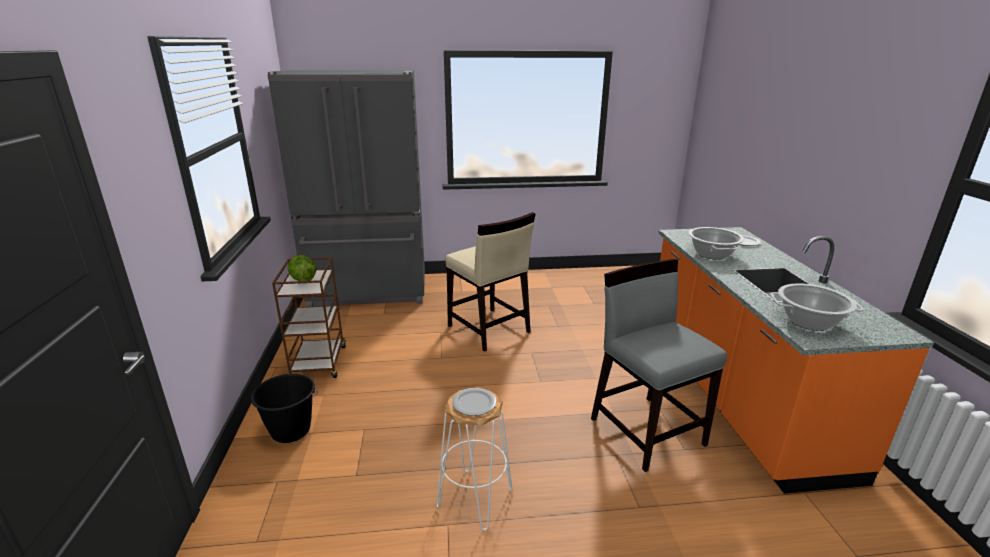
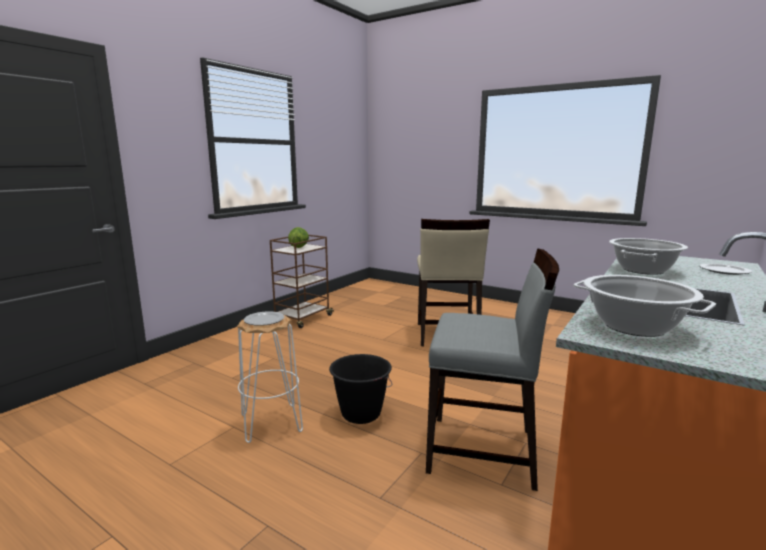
camera: 40 degrees right, 10 degrees down
(290, 431) = (237, 344): black bucket -> black bucket (360, 414)
(369, 292) = (393, 292): grey fridge -> none
(647, 430) = (483, 451): grey chair -> grey chair turned 90 degrees clockwise

